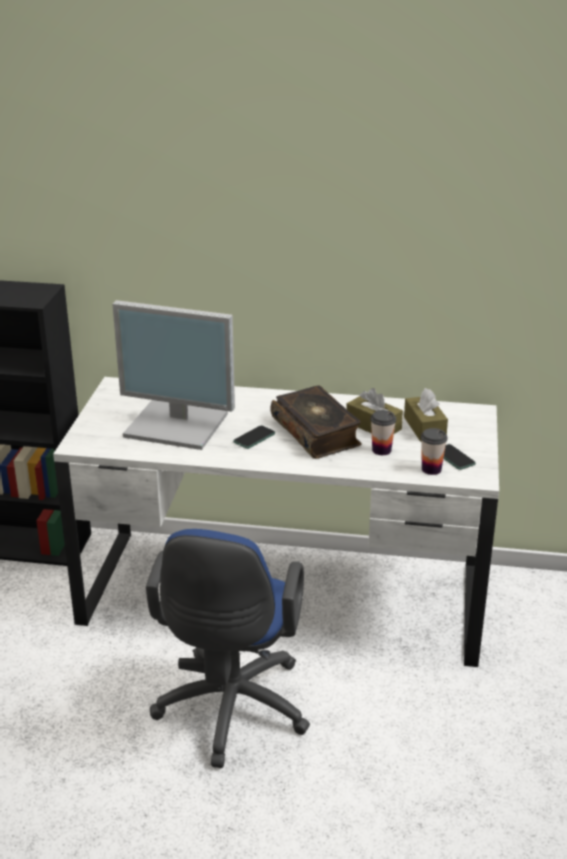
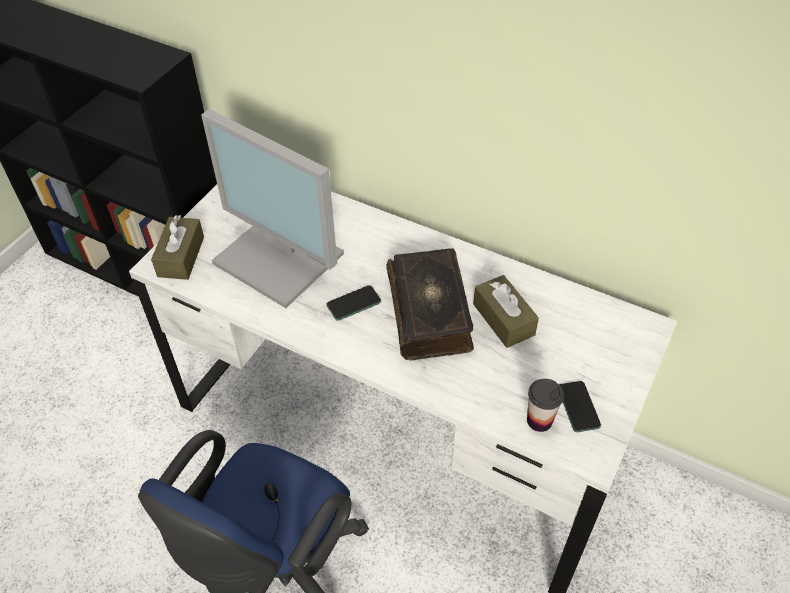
camera: 20 degrees right, 20 degrees up
(381, 450) = (493, 367): cup -> none
(424, 428) = (565, 340): brown tissue box -> brown tissue box (181, 256)

